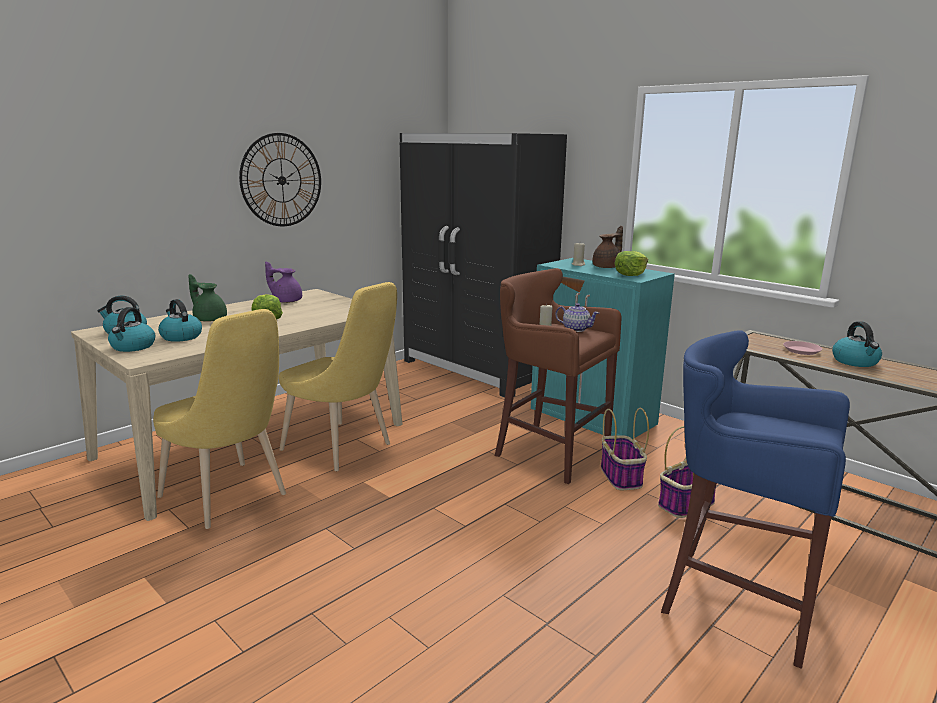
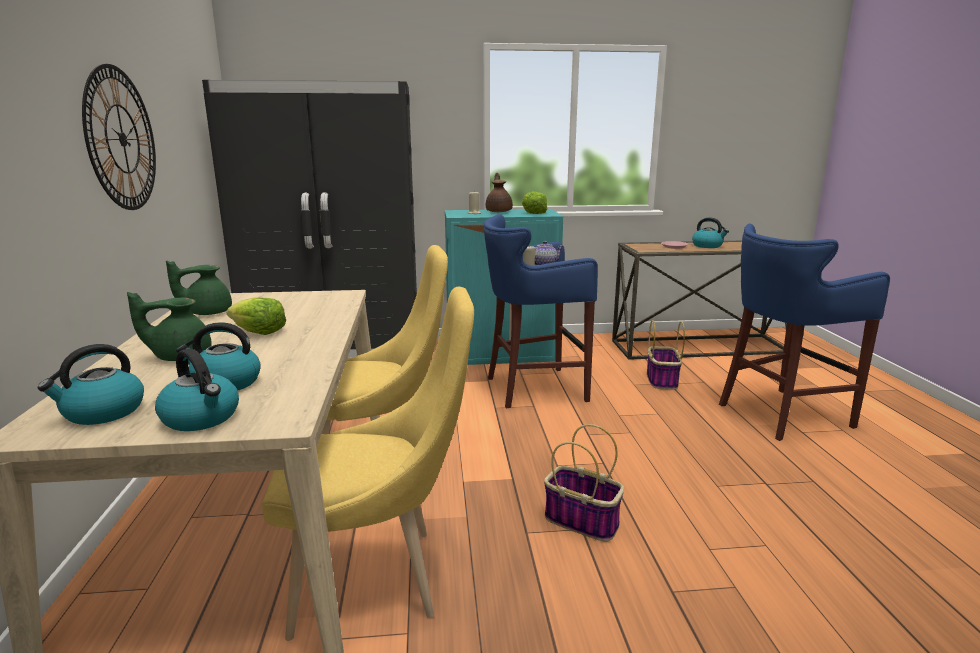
camera: 50 degrees left, 0 degrees up
(286, 301) = (207, 312): purple teapot -> green teapot
(549, 452) = (533, 388): brown stool -> blue stool
(621, 477) = (603, 382): basket -> basket (583, 521)

